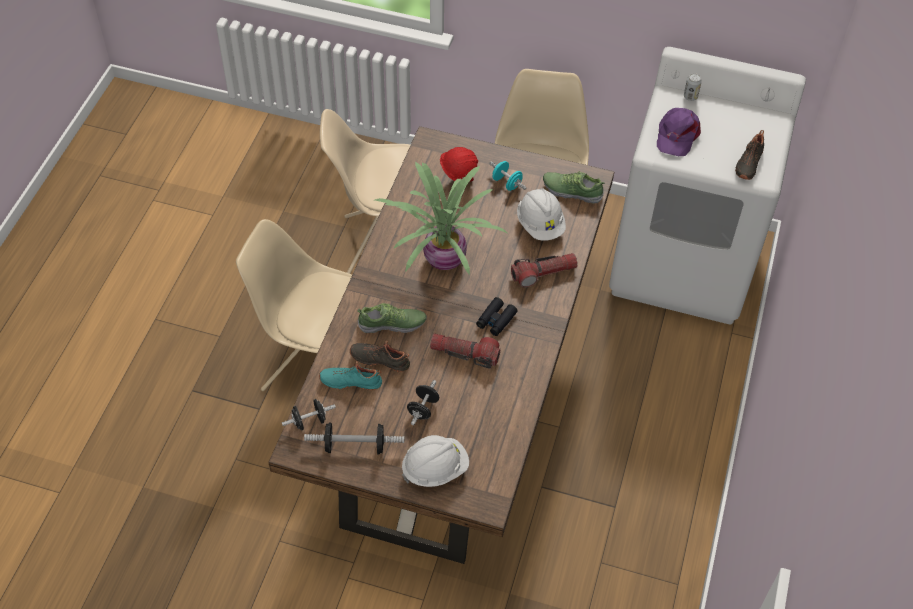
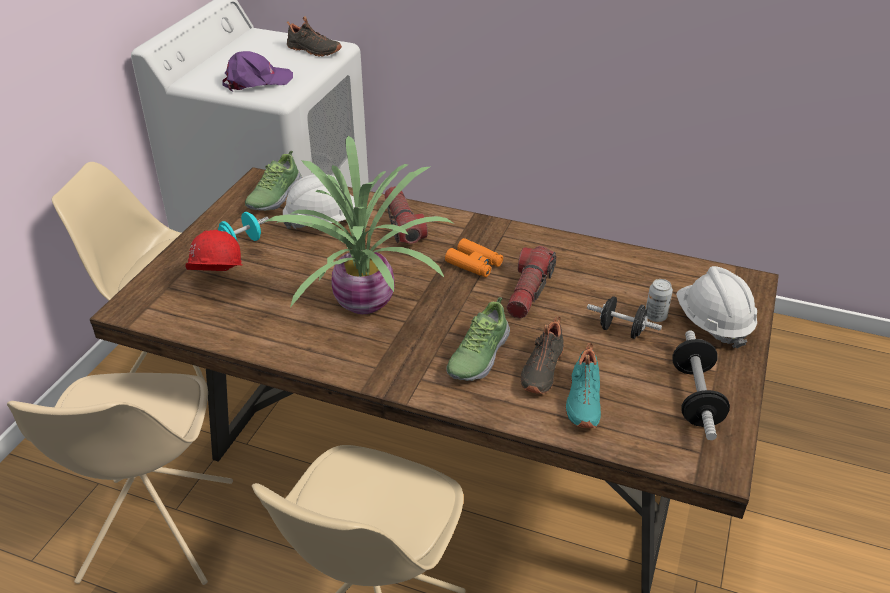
camera: 85 degrees left, 15 degrees down
(309, 421) = (662, 448): black dumbbell -> none
(392, 324) = (477, 356): shoe -> shoe turned 150 degrees counterclockwise
(496, 320) = (474, 264): black binoculars -> orange binoculars
(676, 135) = (256, 81): purple cap -> purple cap turned 45 degrees counterclockwise
(690, 97) = (201, 68): can -> can (655, 316)

